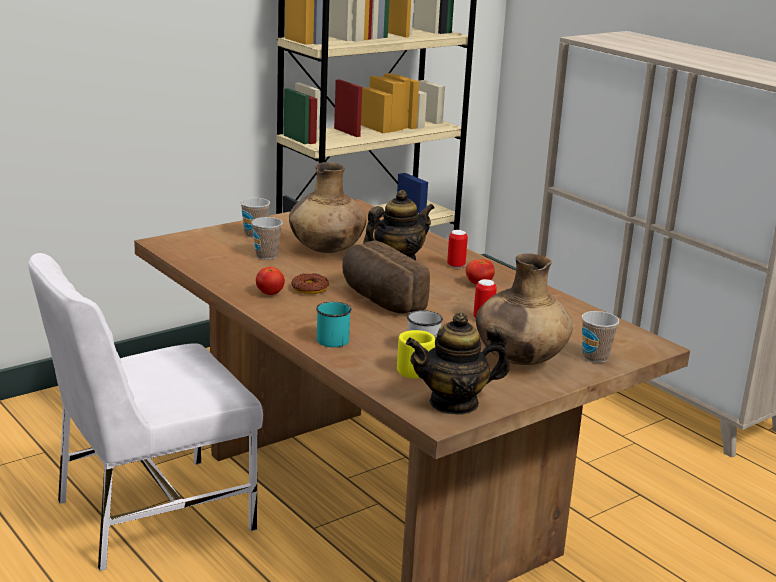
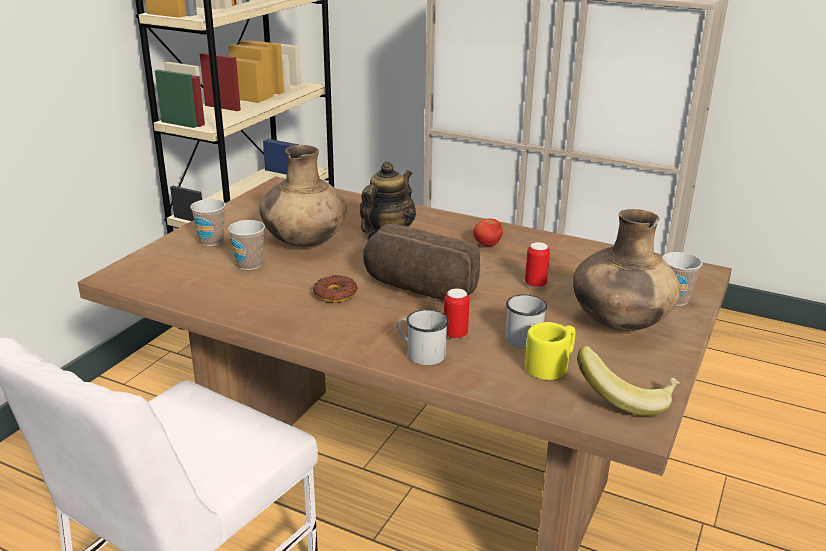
camera: 25 degrees left, 5 degrees up
(270, 293) = (300, 312): tomato -> none
(330, 338) = (420, 353): turquoise mug -> white mug
(454, 403) = (626, 398): teapot -> banana
(456, 265) = (444, 229): can -> can (455, 334)

